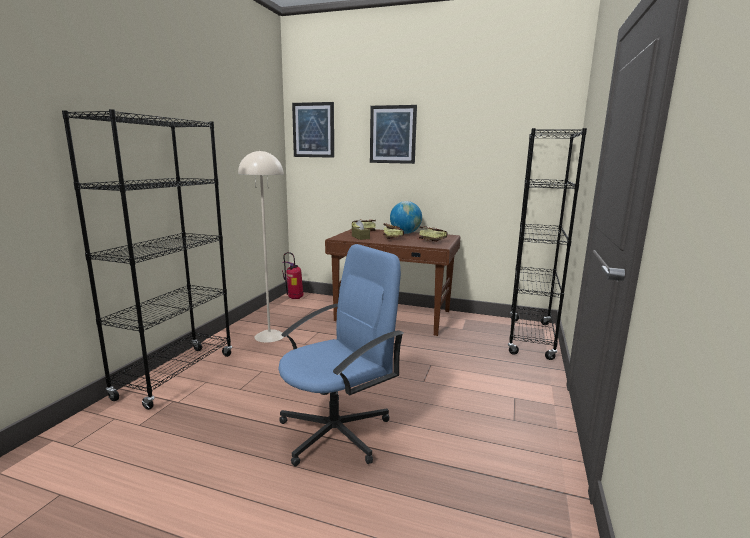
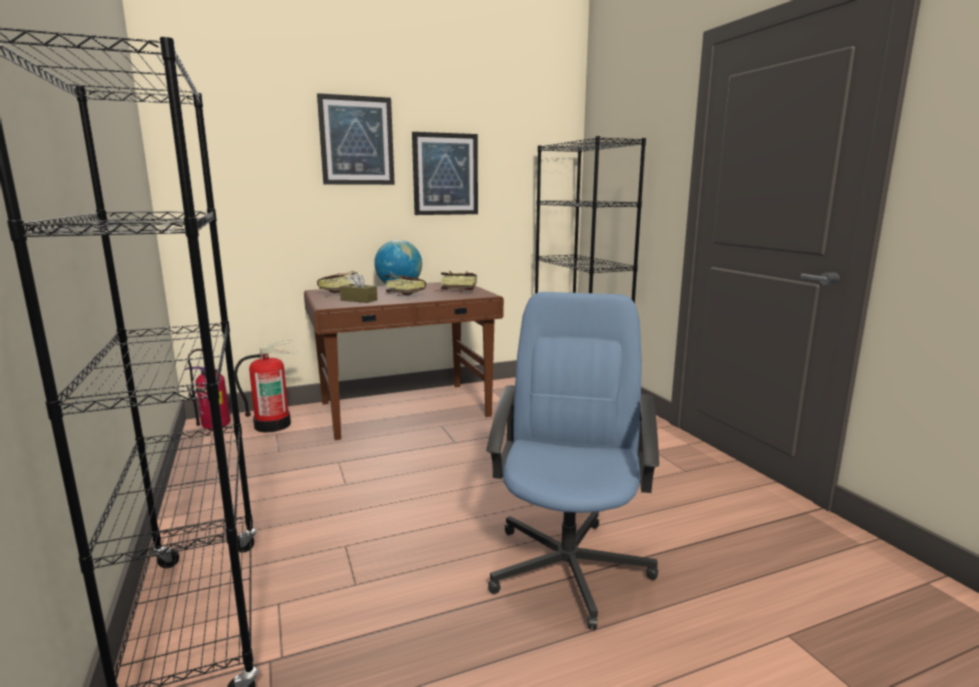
camera: 40 degrees left, 0 degrees up
(269, 336) = (269, 494): beige floor lamp -> none
(313, 130) = (209, 128): picture -> picture (445, 174)
(319, 304) = (273, 425): none -> fire extinguisher

